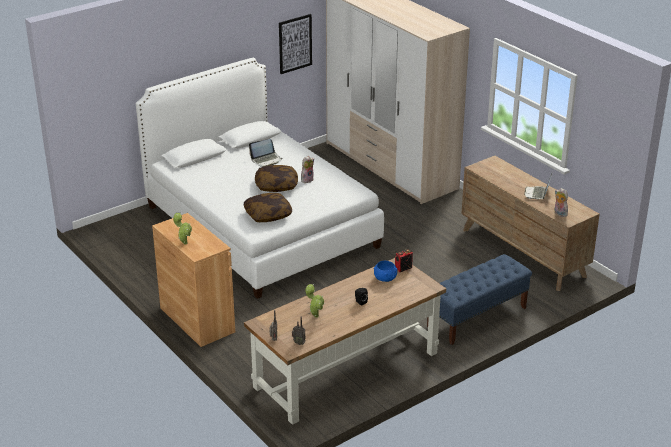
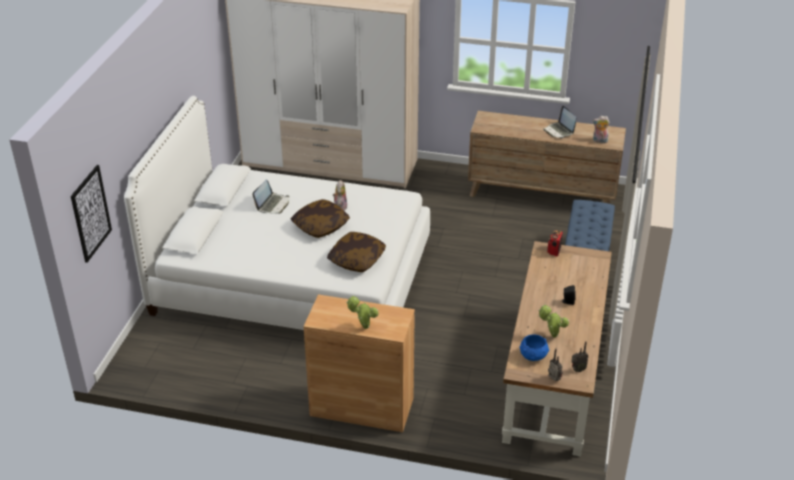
camera: 40 degrees left, 5 degrees up
(295, 43) = (210, 65): picture -> picture (91, 213)
(385, 278) = (555, 268): blue bowl -> blue bowl (533, 355)

